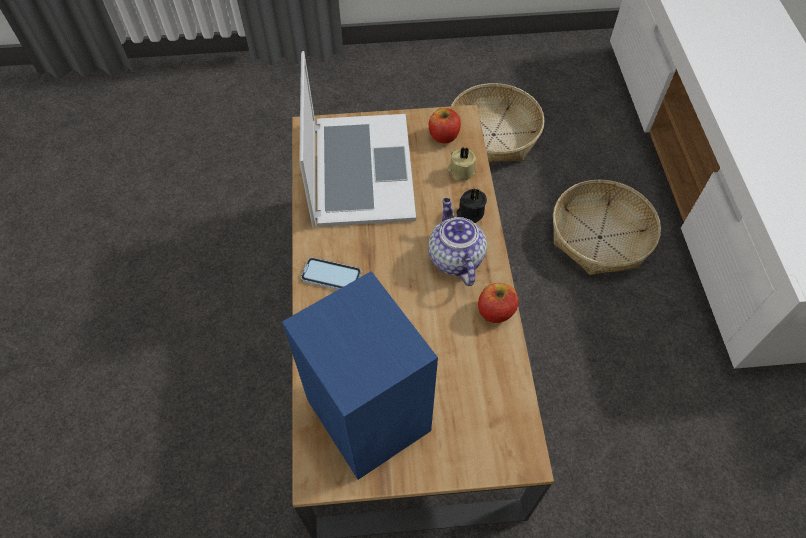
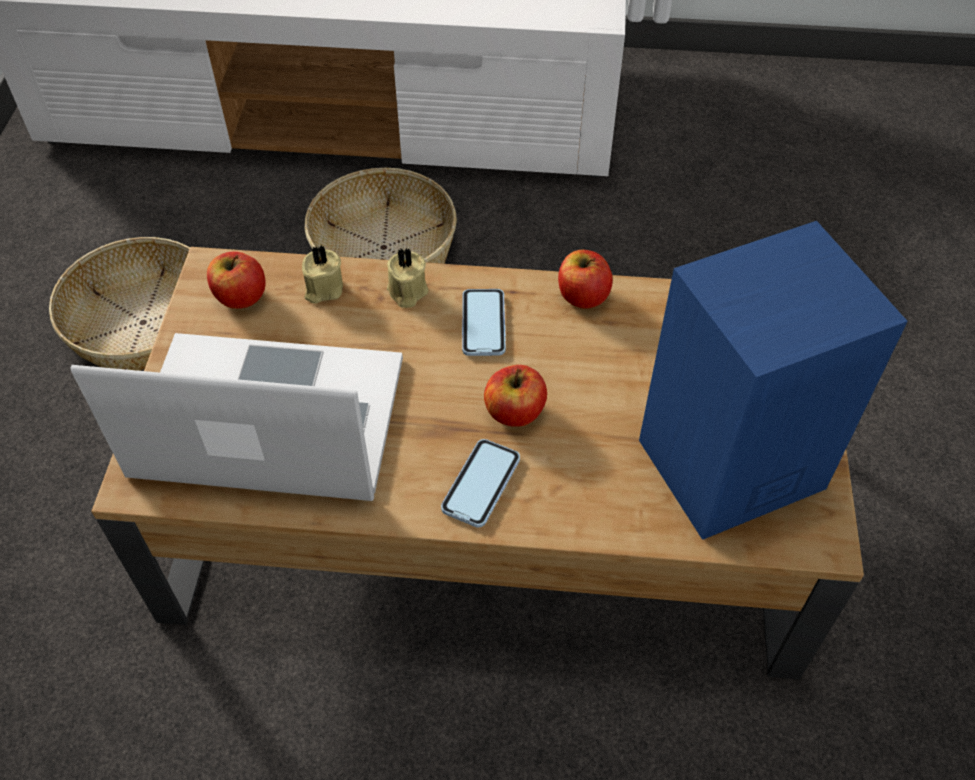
camera: 80 degrees left, 5 degrees down
(387, 285) = (515, 412): none -> apple
(454, 257) = (483, 324): teapot -> phone
(470, 213) = (406, 292): black candle -> beige candle

